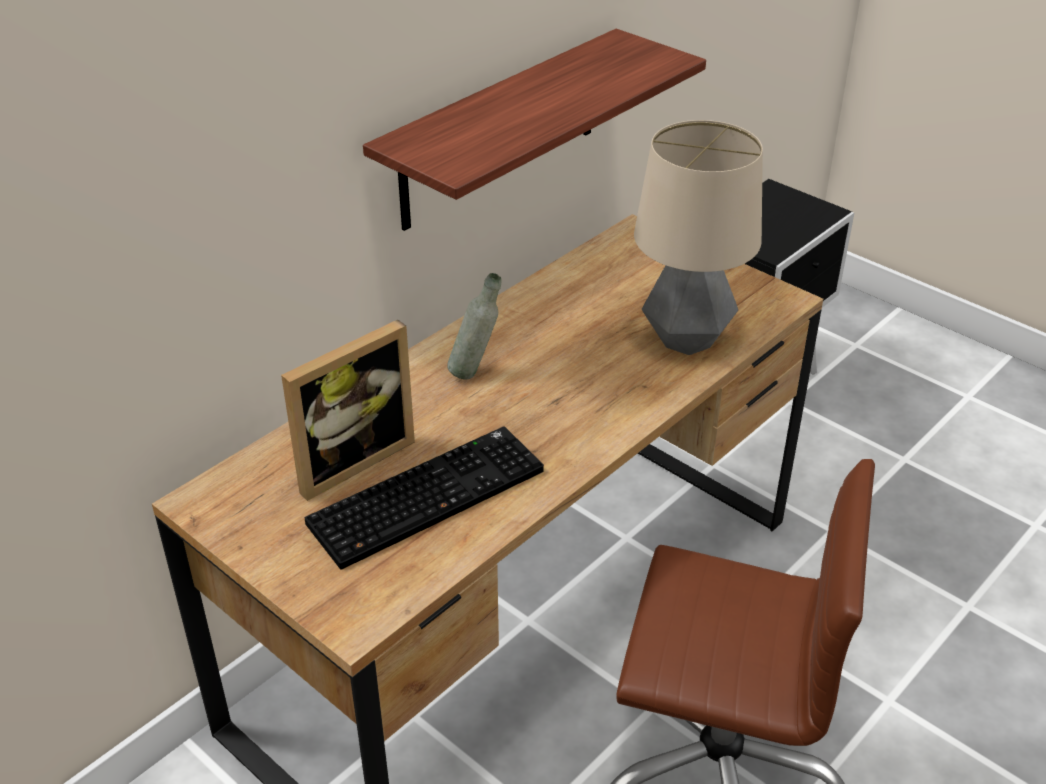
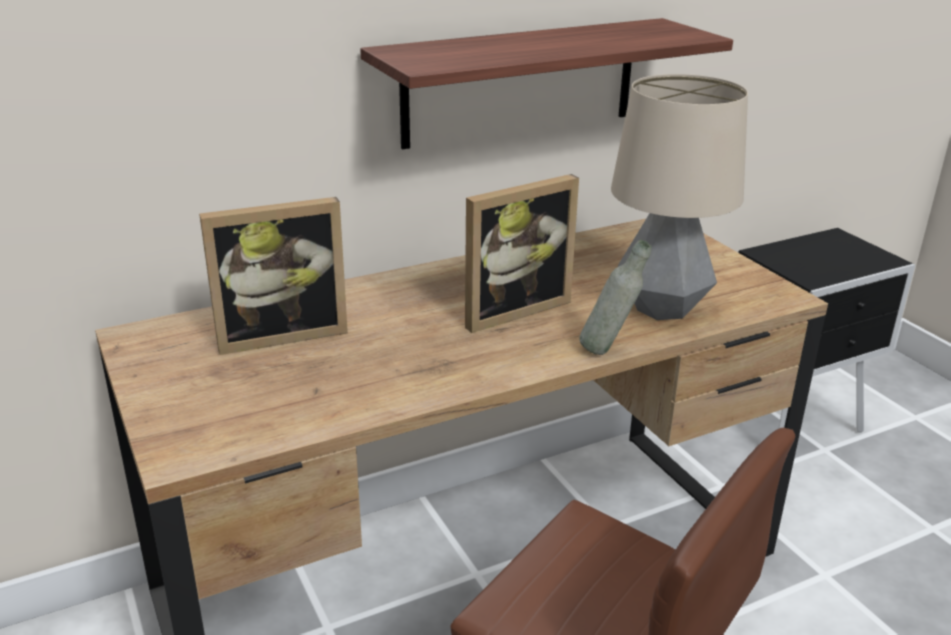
camera: 20 degrees right, 10 degrees down
(427, 494) = (327, 373): keyboard -> none
(475, 372) = (442, 295): grey bottle -> grey bottle (609, 351)
(550, 374) = (510, 309): none -> picture frame

